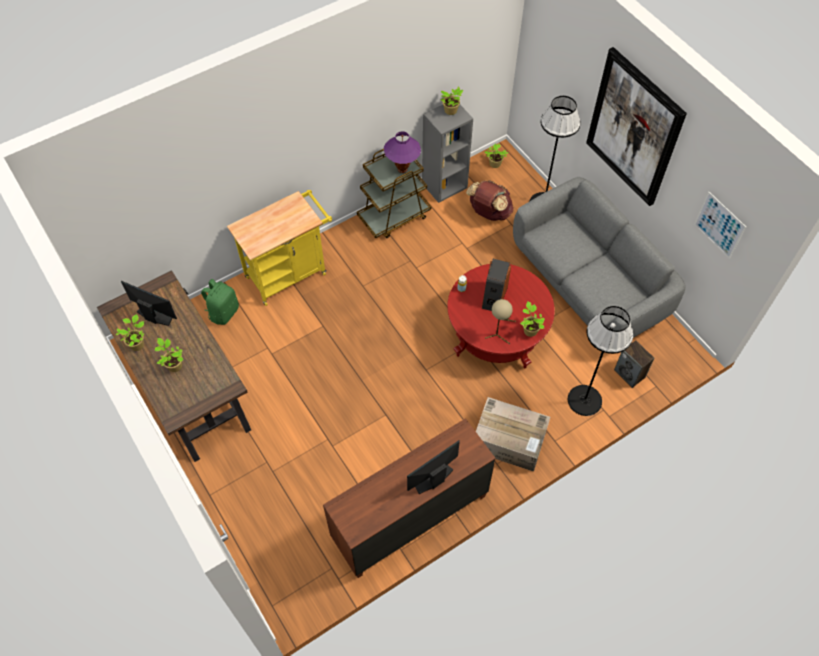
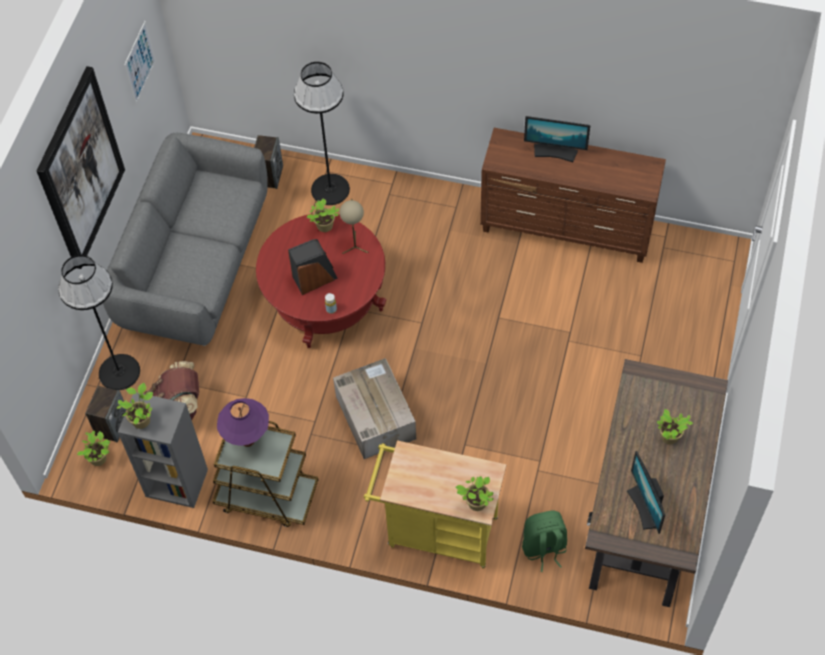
camera: 130 degrees left, 0 degrees up
(137, 344) = (686, 491): potted plant -> potted plant (475, 503)
(510, 181) = (112, 425): none -> speaker
(510, 440) = (425, 213): cardboard box -> cardboard box (375, 416)

